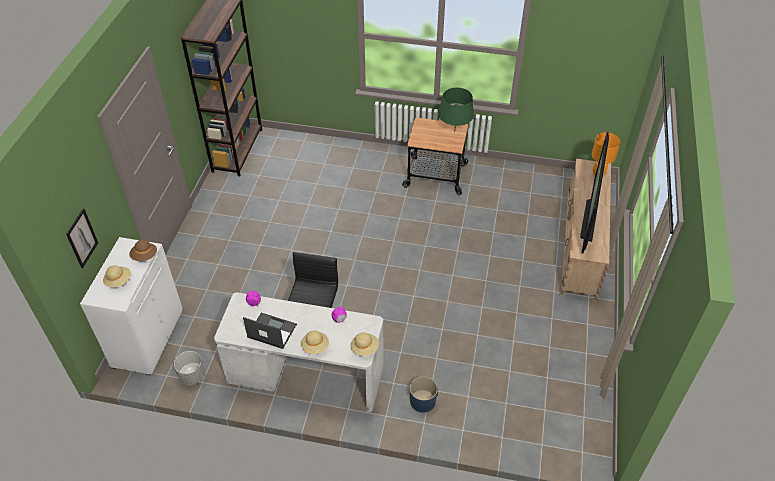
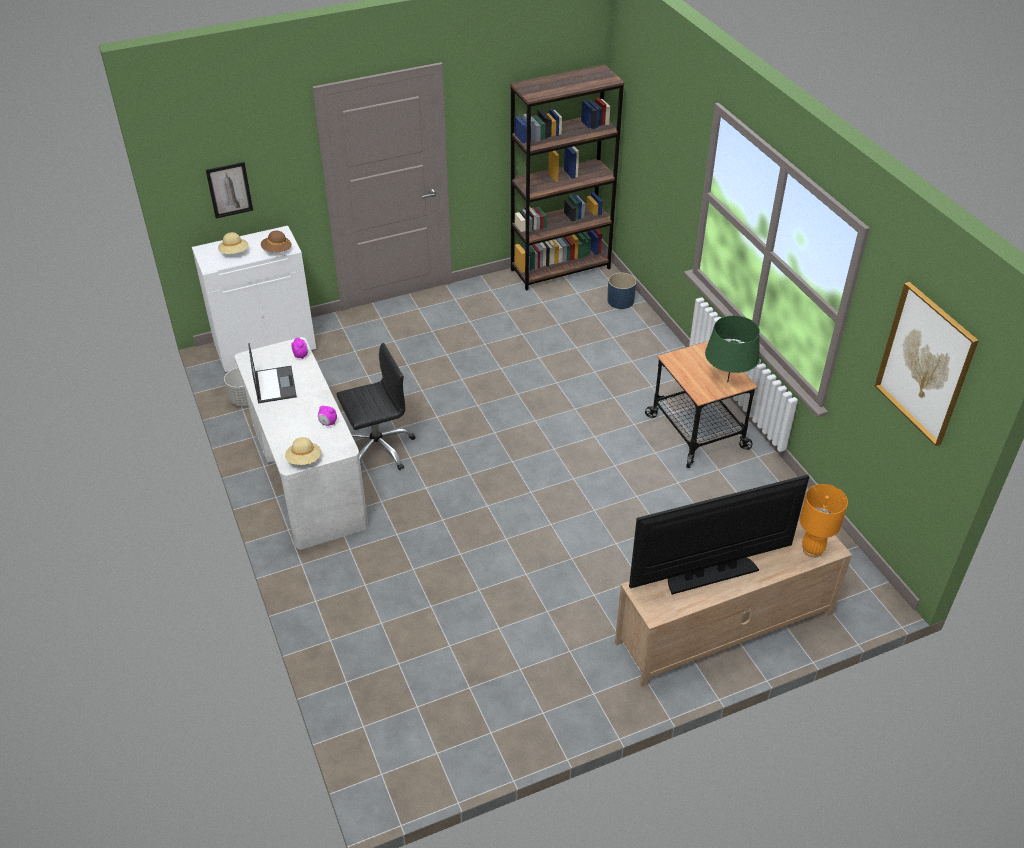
camera: 55 degrees right, 5 degrees down
(315, 347) = (278, 424): beige hat -> none
(423, 401) = (344, 585): blue planter -> blue planter (620, 301)
(599, 43) = (925, 364): none -> picture

